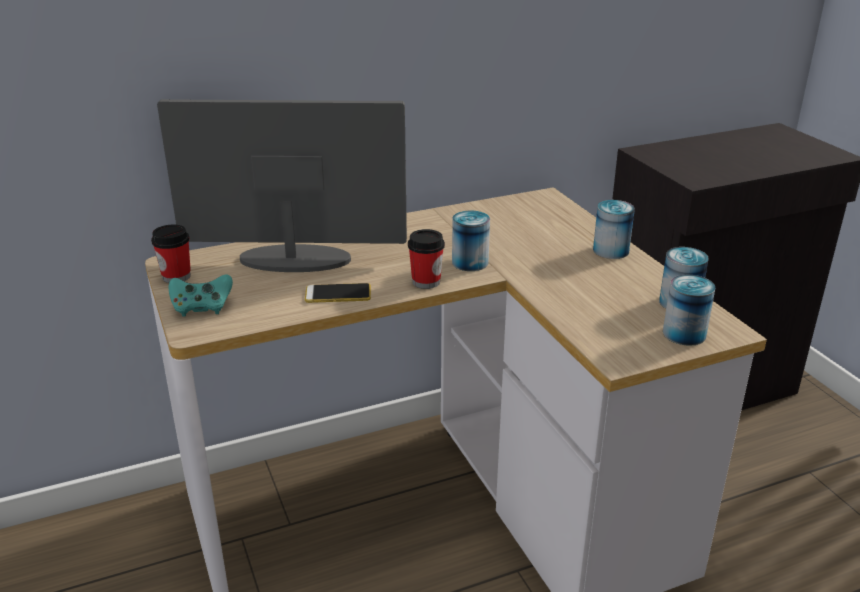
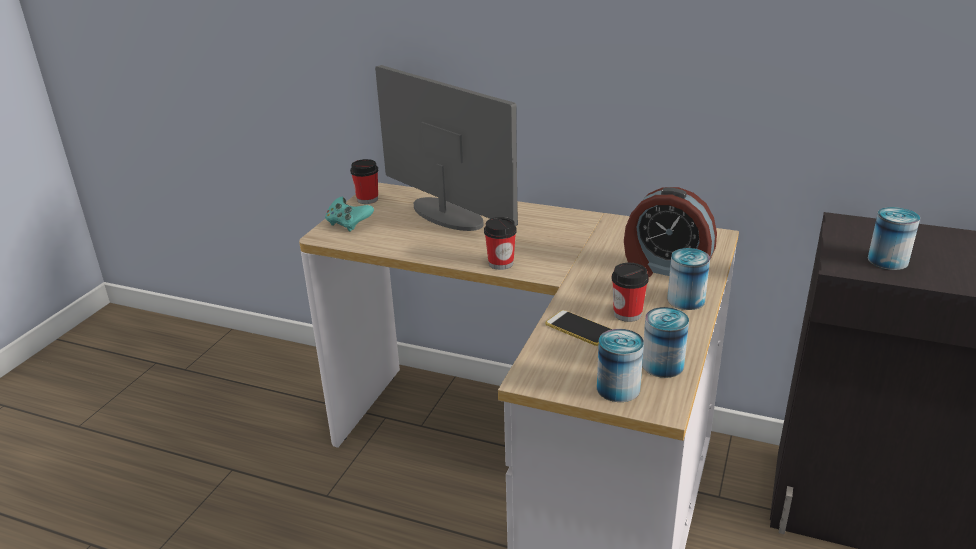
camera: 45 degrees right, 0 degrees up
(338, 294) = (433, 248): phone -> phone (579, 328)
(470, 262) = (555, 263): can -> can (887, 260)
(559, 235) = (666, 270): none -> alarm clock
(593, 278) = (627, 314): none -> cup

